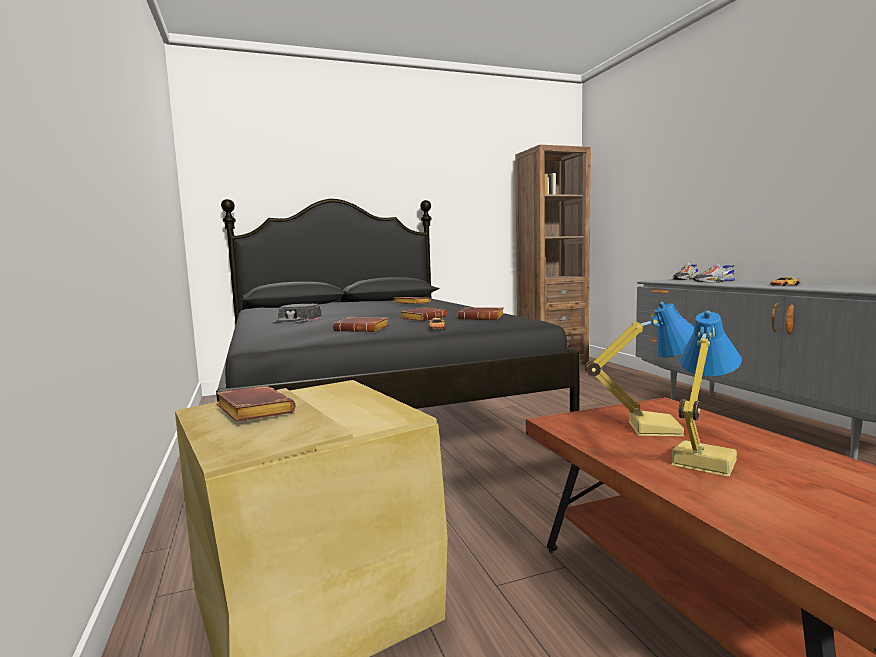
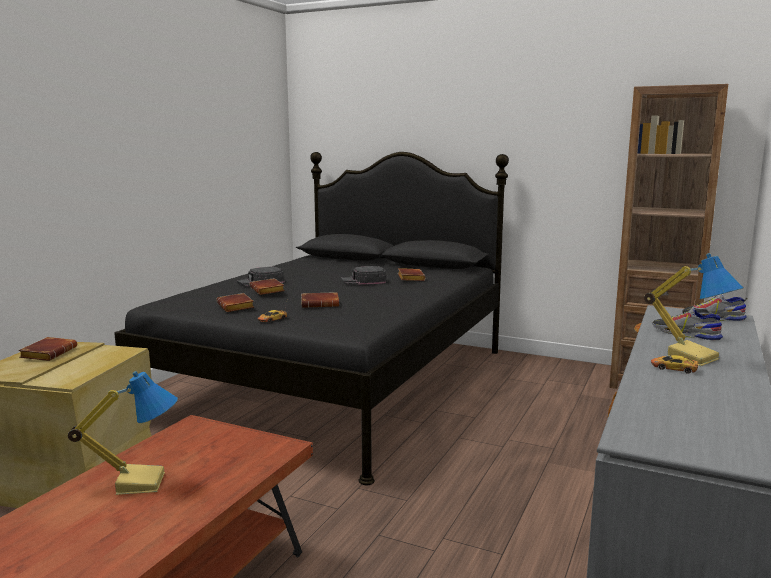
camera: 45 degrees right, 5 degrees up
(385, 308) = (363, 281): none -> black cap
(482, 318) = (347, 317): brown book -> brown book (268, 290)
(653, 427) = (209, 454): table lamp -> table lamp (693, 357)

